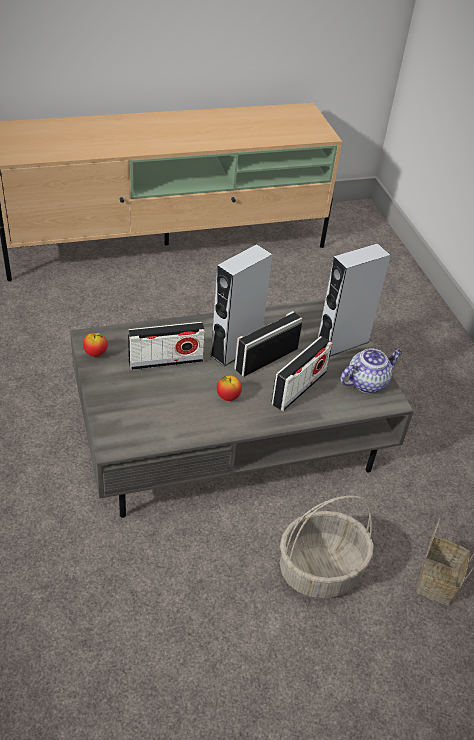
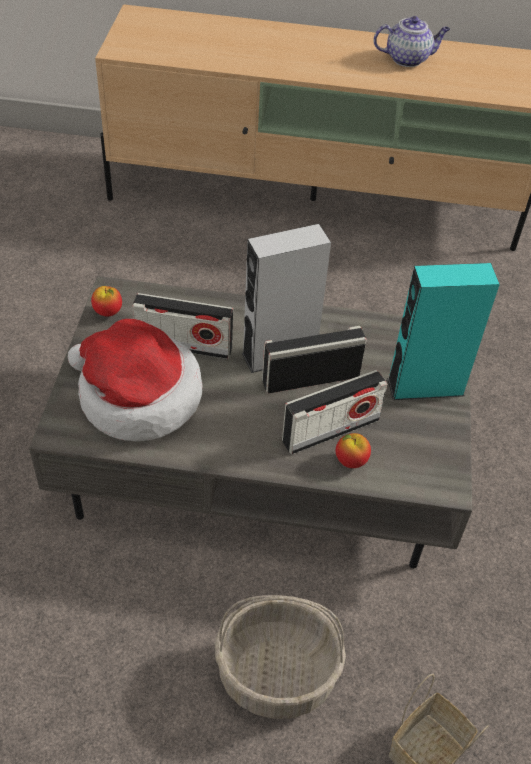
camera: 25 degrees right, 5 degrees up
(154, 405) = (137, 397): none -> hat
(228, 397) = (232, 414): apple -> apple (351, 461)
(342, 343) = (425, 387): grey speaker -> turquoise speaker
(367, 382) = (429, 450): teapot -> teapot (408, 59)

